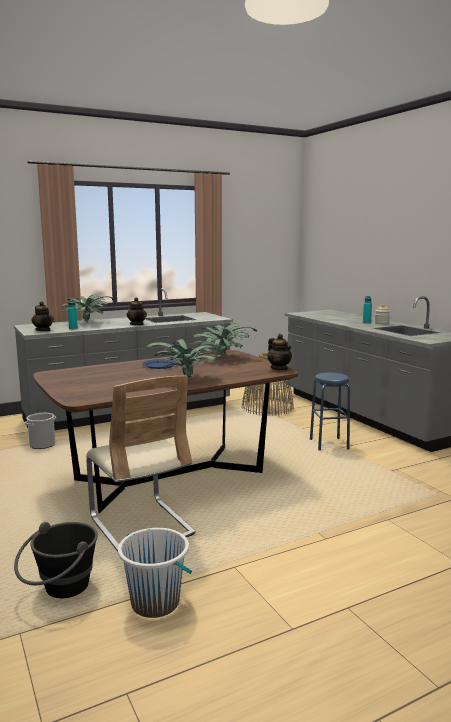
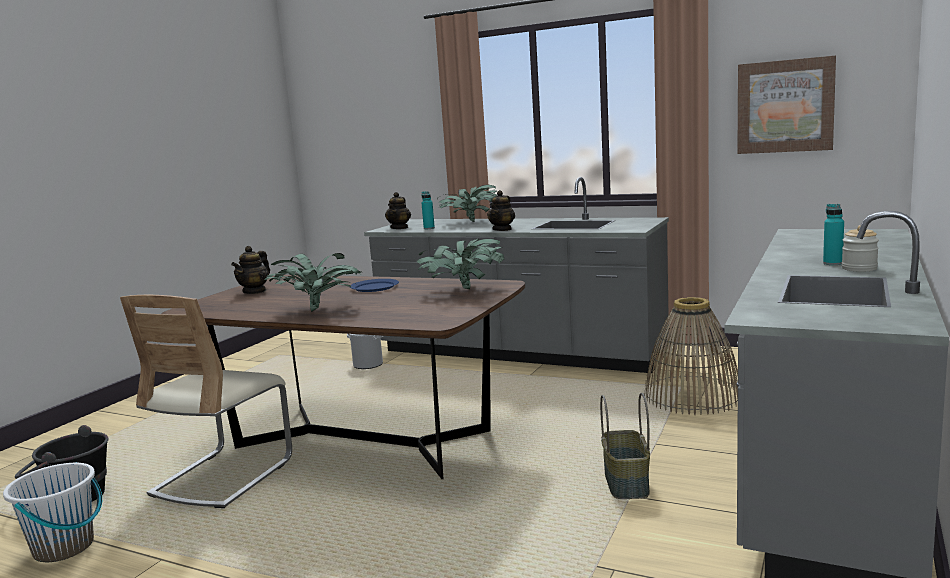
camera: 55 degrees right, 0 degrees up
(252, 249) = (785, 106): none -> picture
(279, 368) = (450, 319): teapot -> teapot (255, 291)
(329, 444) = (627, 483): blue stool -> basket

